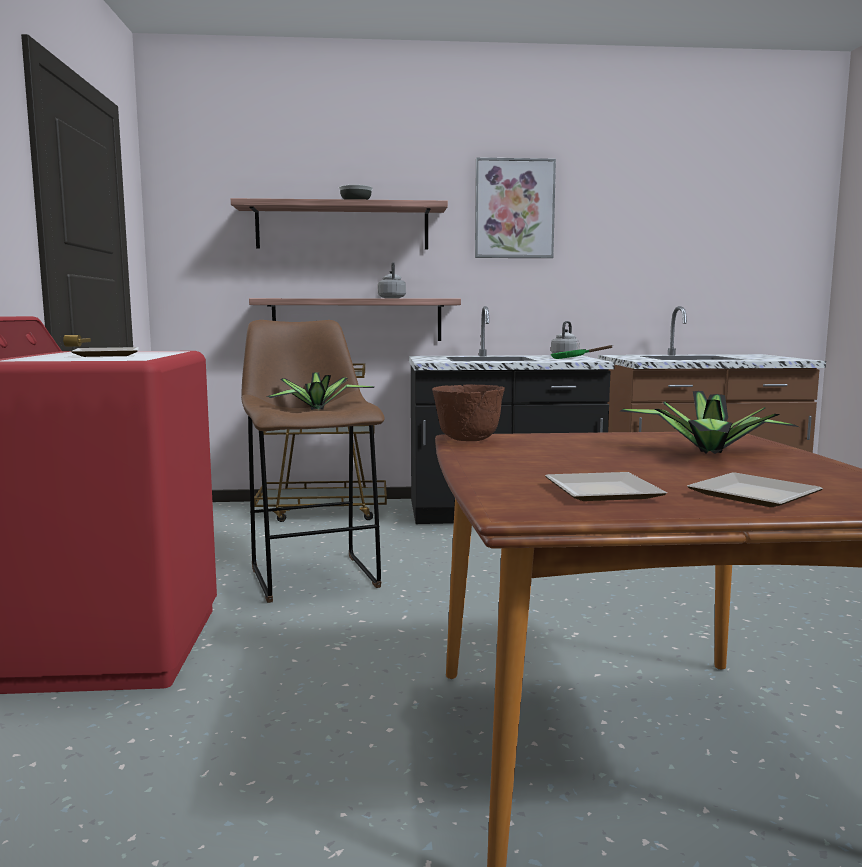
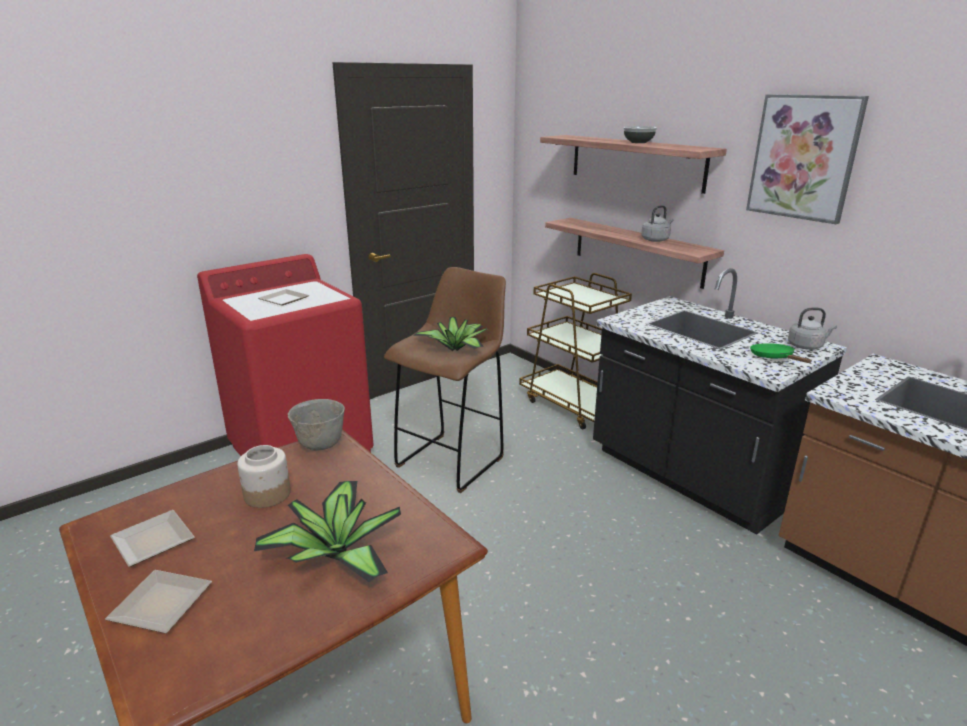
camera: 55 degrees right, 15 degrees up
(468, 440) = (319, 445): brown bowl -> grey bowl
(555, 458) = (267, 495): none -> jar

